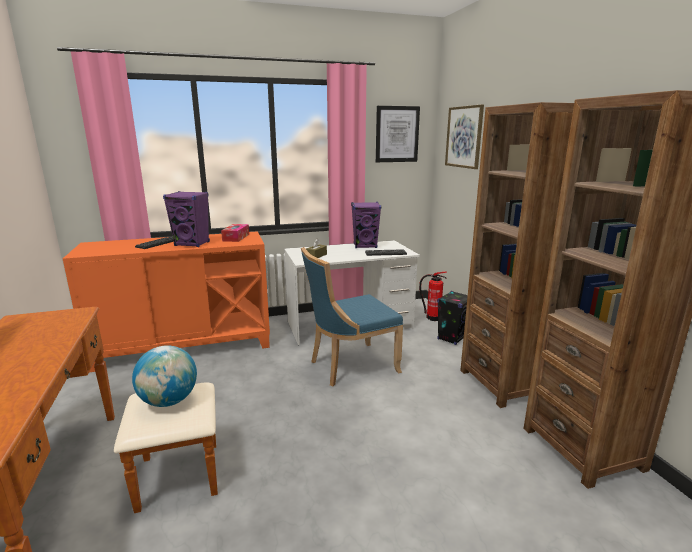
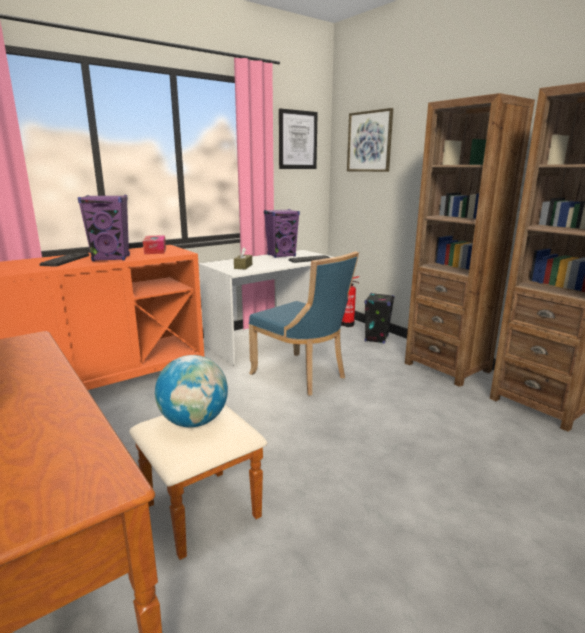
camera: 20 degrees left, 0 degrees up
(350, 366) = (302, 375): blue chair -> blue chair turned 90 degrees counterclockwise

